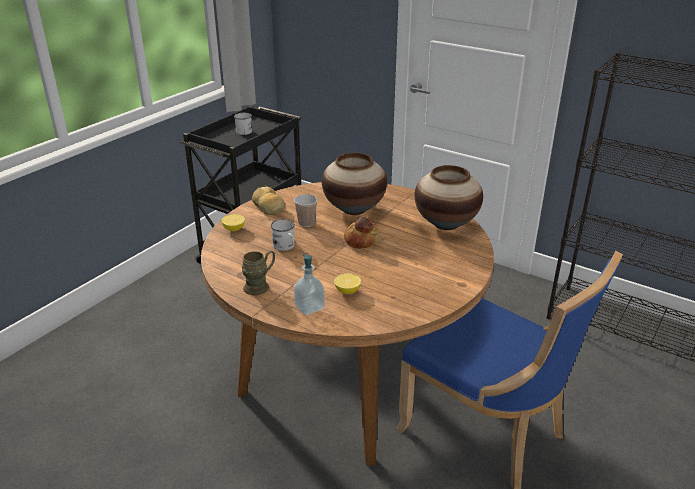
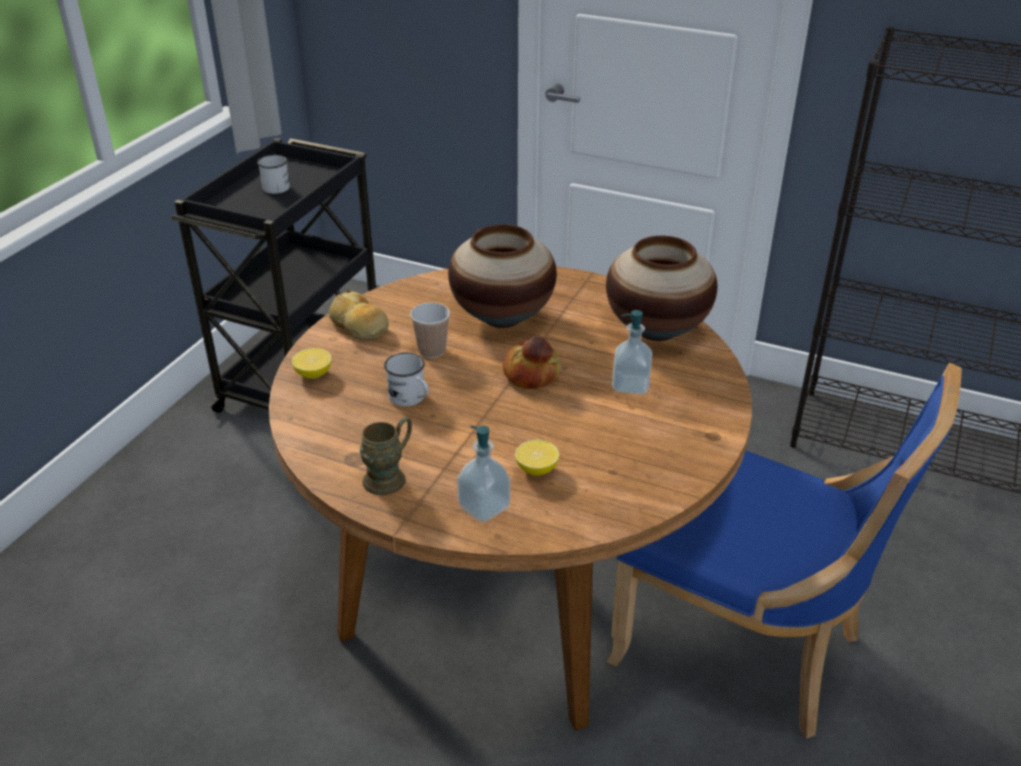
camera: 10 degrees left, 5 degrees up
(419, 252) = (630, 385): none -> soap dispenser

